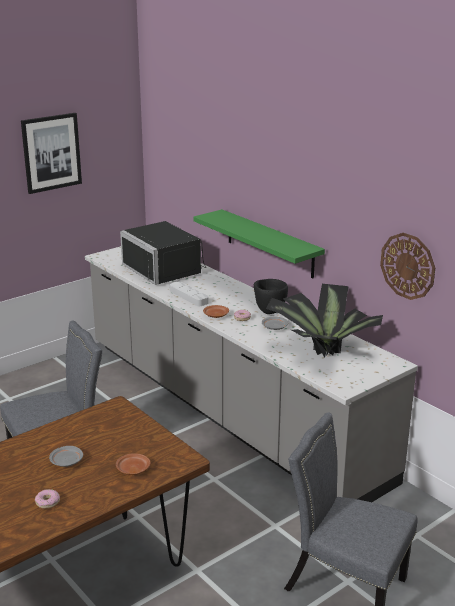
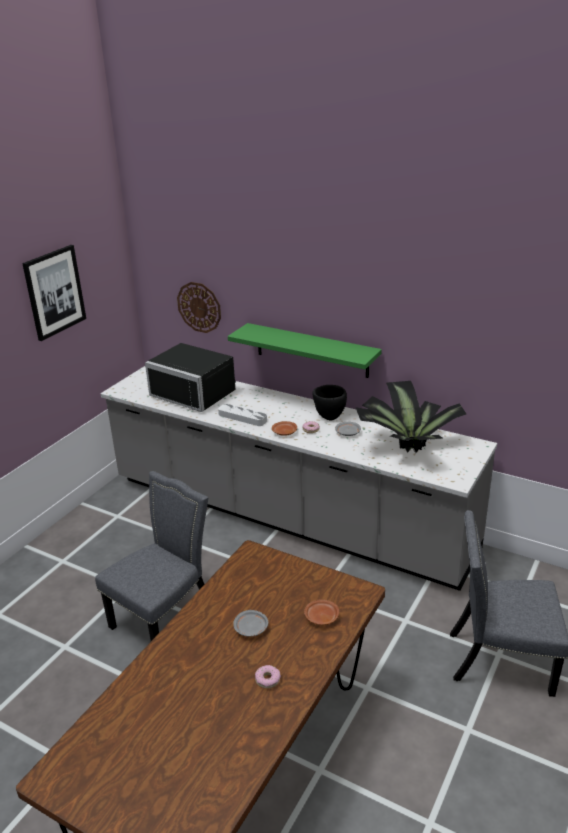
camera: 20 degrees left, 5 degrees up
(408, 266) = (481, 355): wall clock -> wall clock (199, 307)

